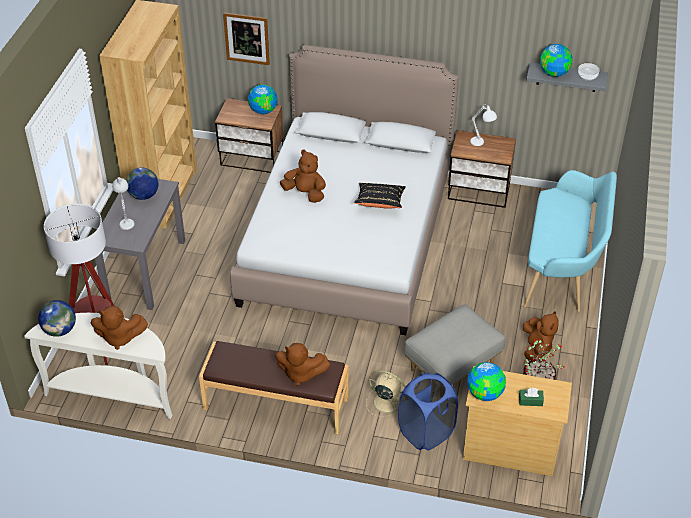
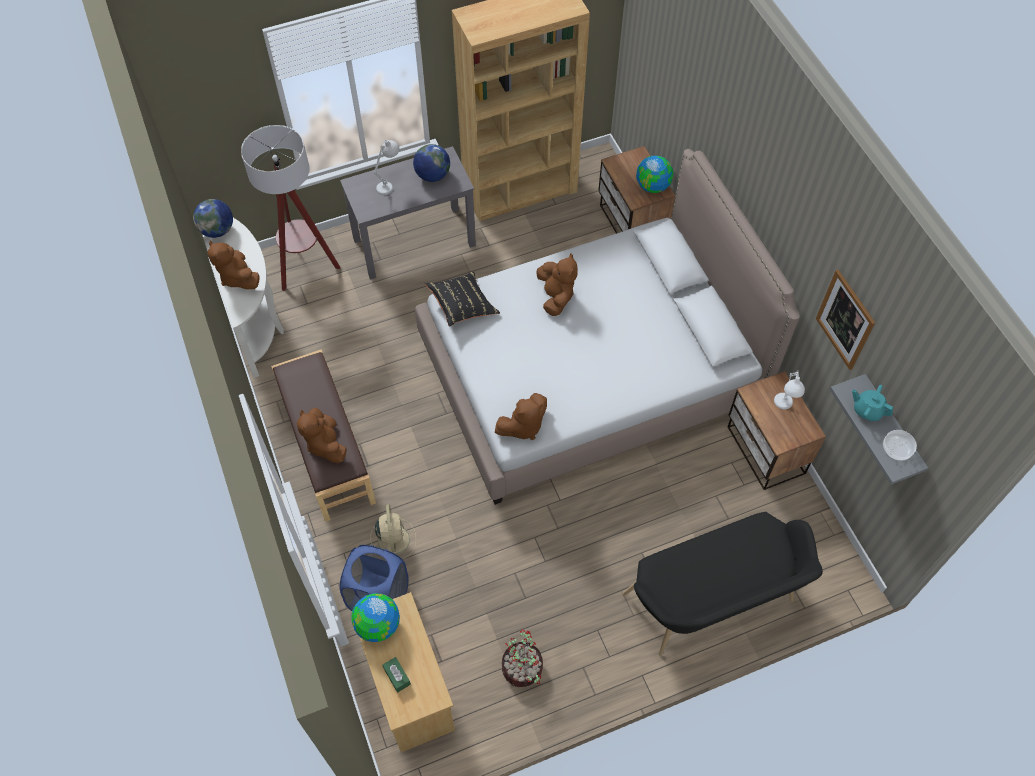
camera: 55 degrees right, 15 degrees up
(247, 38) = (670, 100): picture -> picture (845, 320)
(380, 202) = (598, 368): black pillow -> black pillow (462, 305)
(452, 367) = (482, 573): grey ottoman -> none
(536, 348) = (570, 641): brown plush toy -> brown plush toy (523, 426)
(554, 73) = (867, 410): globe -> turquoise teapot
(563, 269) = (713, 603): turquoise bench -> black bench

